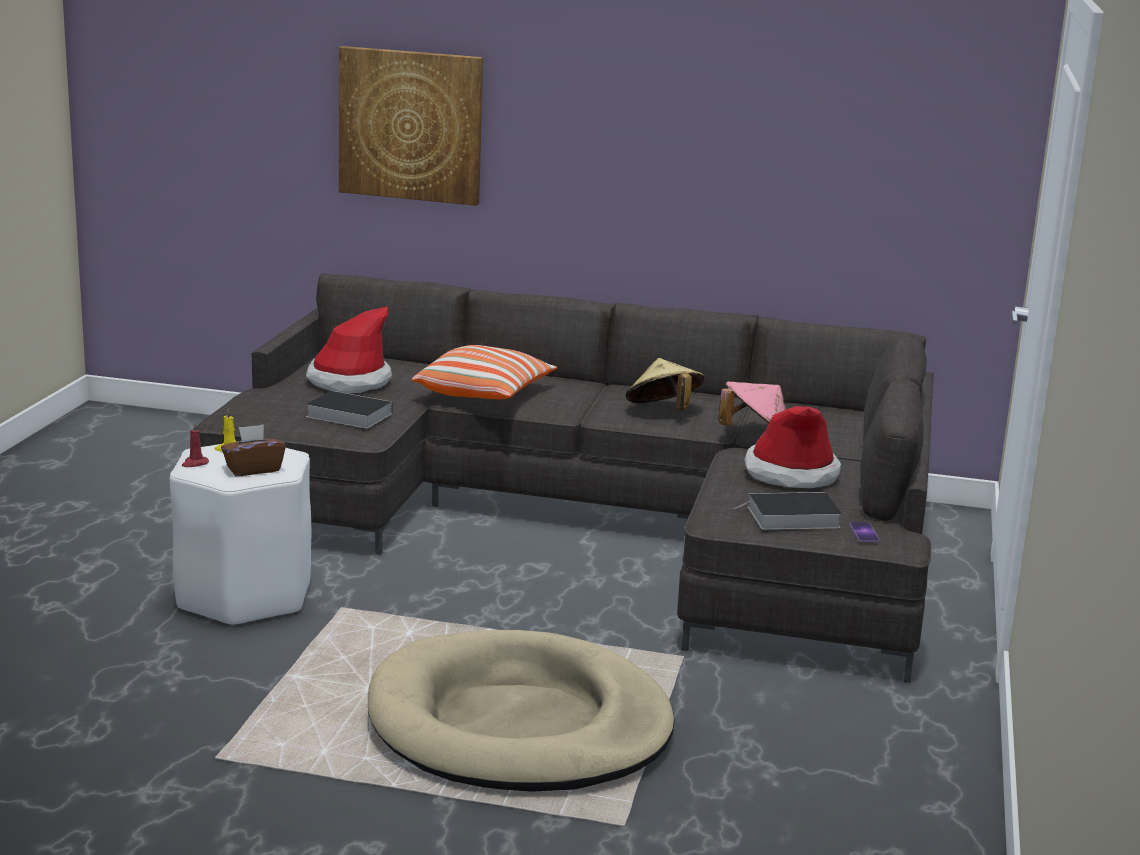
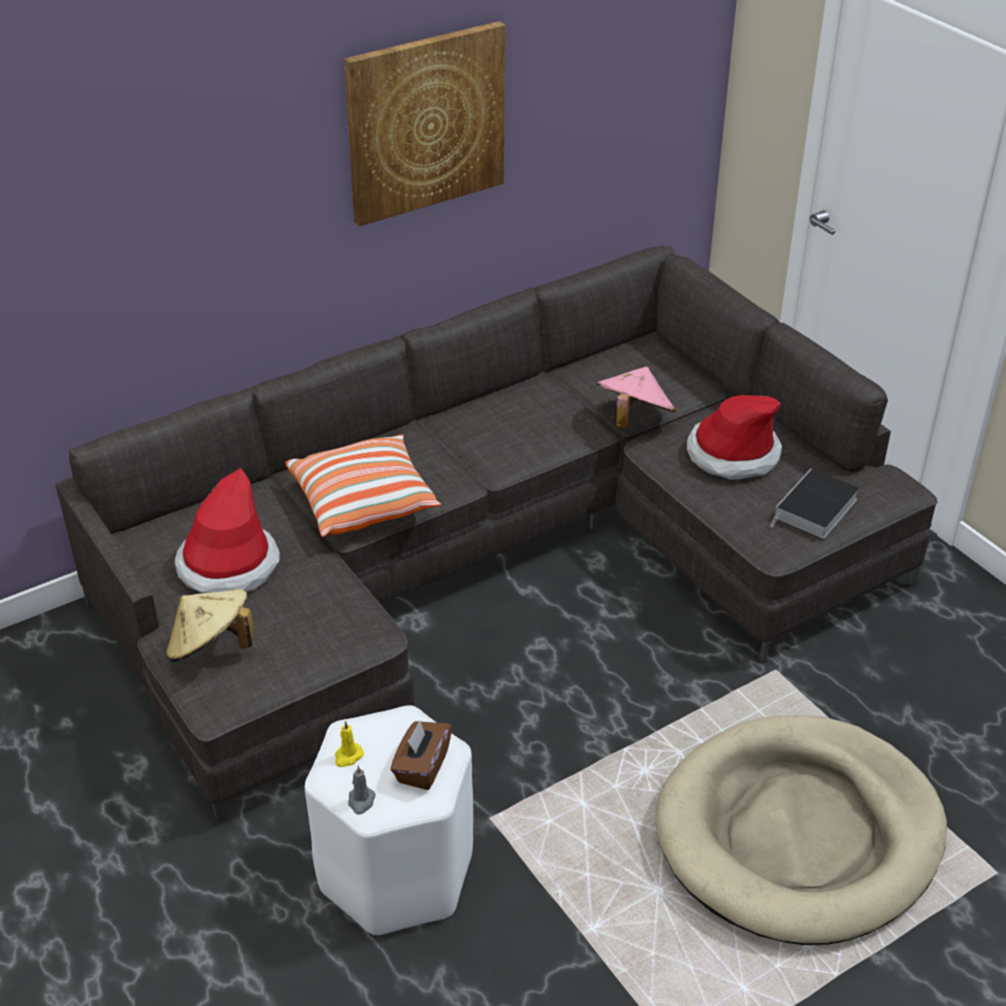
camera: 45 degrees left, 20 degrees up
(194, 463) = (361, 801): red candle -> grey candle
(346, 415) = (315, 618): book -> none
(410, 125) = (124, 237): picture -> picture (425, 122)
(663, 411) = (530, 432): beige hat -> beige hat (211, 647)
(864, 532) = (875, 493): phone -> none

